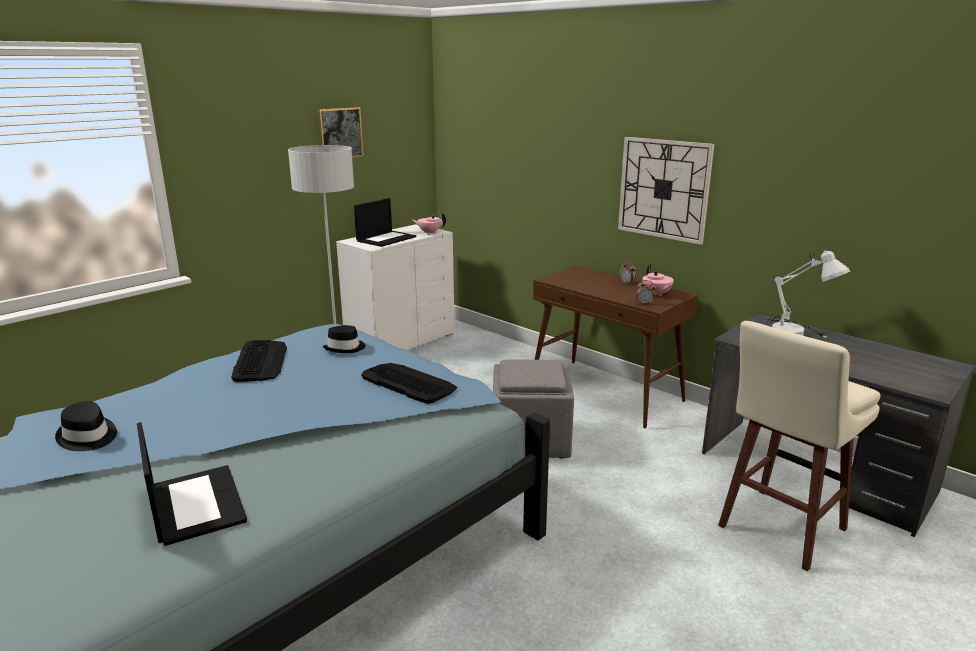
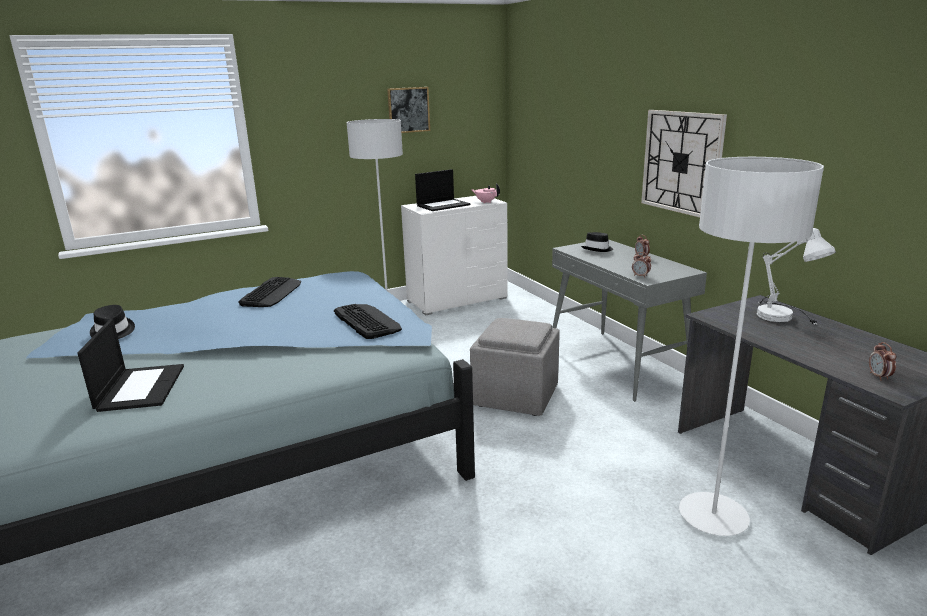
camera: 20 degrees right, 0 degrees up
(345, 348) = (344, 290): black hat -> black hat (598, 249)
(606, 392) = (617, 364): brown console table -> grey console table
(656, 294) = (662, 268): pink teapot -> none
(779, 529) = (713, 516): beige stool -> grey floor lamp
(911, 380) = (879, 377): none -> alarm clock

